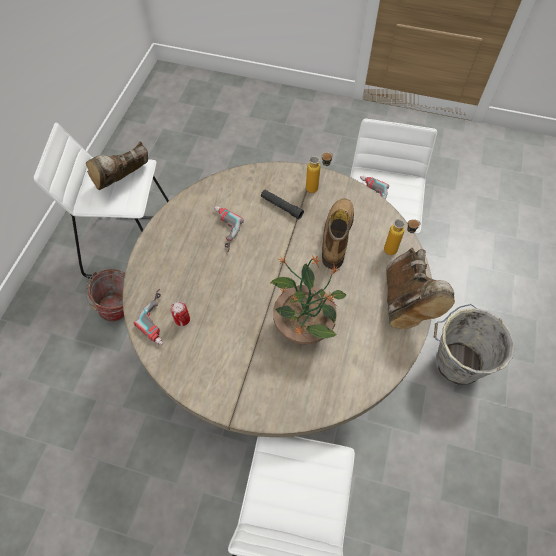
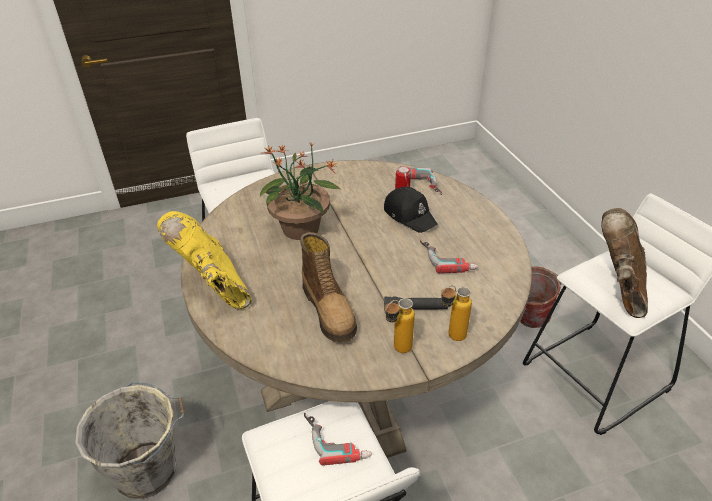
camera: 145 degrees right, 20 degrees down
(205, 287) = (410, 215): none -> black cap
(396, 251) = (251, 329): bottle -> bottle (450, 337)
(405, 303) = (215, 287): brown boot -> yellow boot

